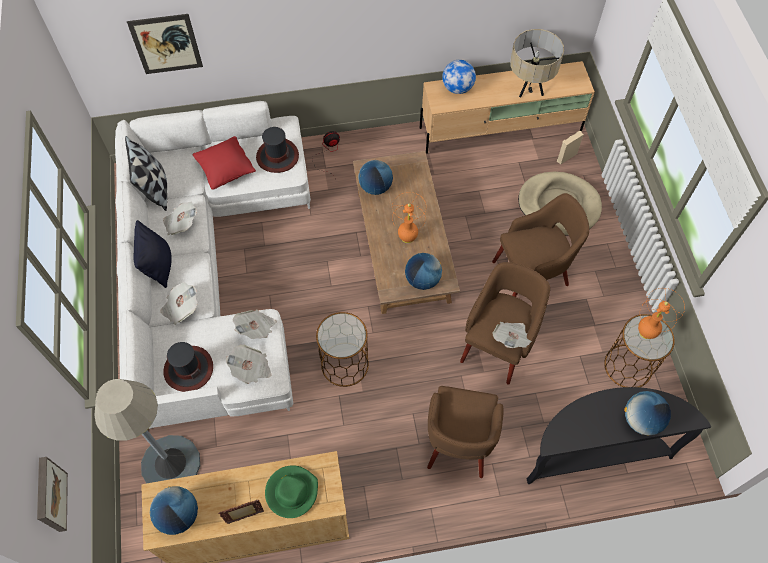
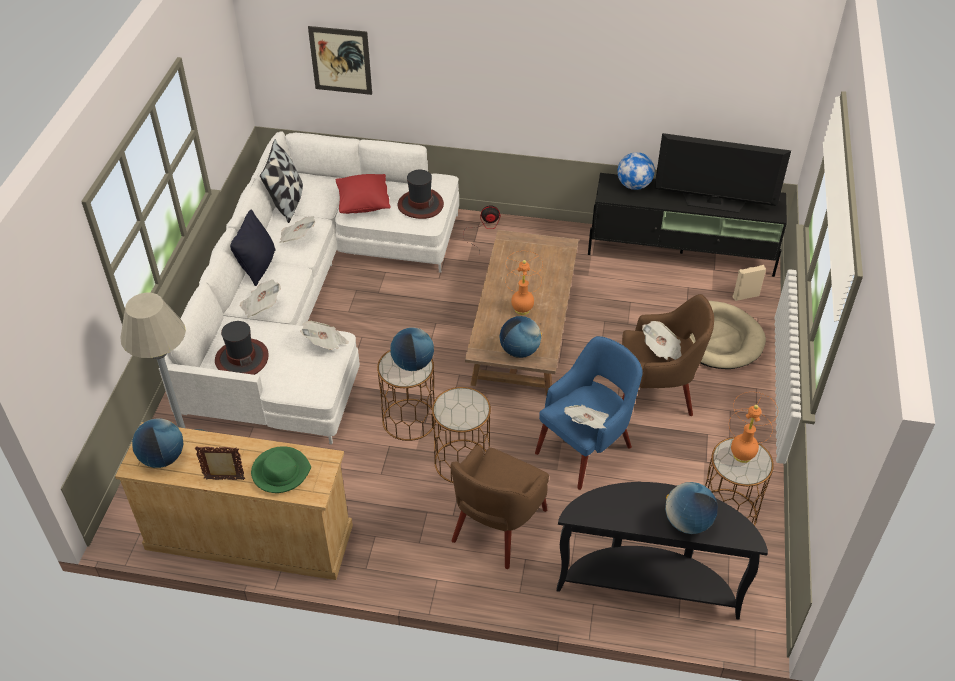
camera: 20 degrees right, 15 degrees down
(49, 495) = (46, 364): picture -> none
(251, 369) = (302, 376): newspaper -> newspaper (662, 350)
(375, 187) = (510, 258): globe -> globe (413, 364)
(405, 390) = (462, 461): none -> brown side table
(498, 343) = (586, 448): brown armchair -> blue armchair
(501, 129) = (682, 253): beige tv stand -> black tv stand
(529, 87) = (714, 202): beige table lamp -> television

